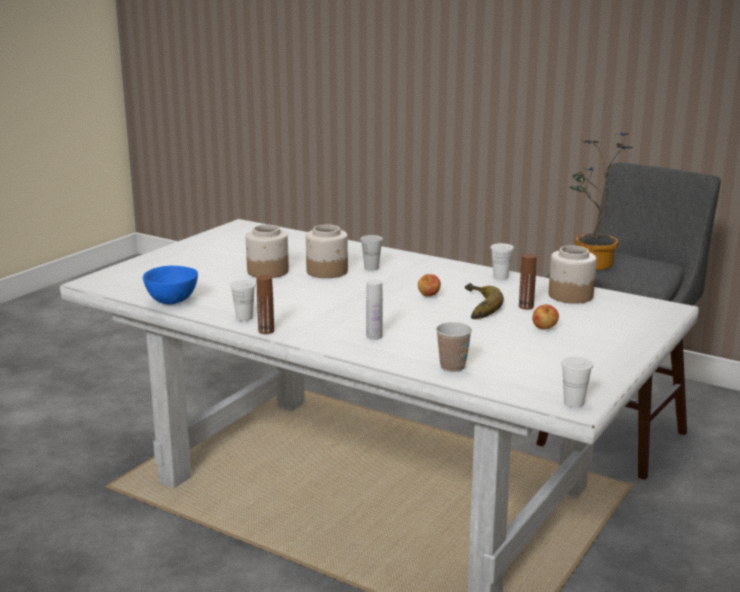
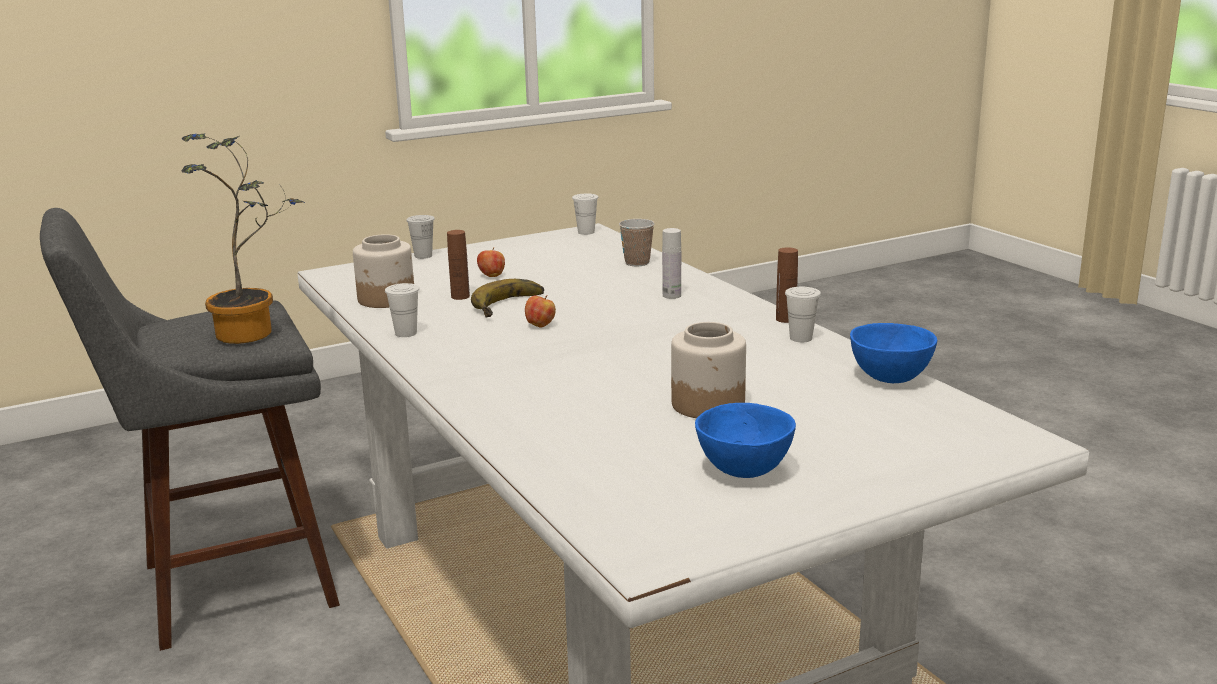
camera: 150 degrees left, 0 degrees up
(226, 251) = (743, 471): none -> blue bowl
(327, 271) = (615, 386): jar -> none
(371, 268) = (543, 380): white cup -> white cup (423, 256)

